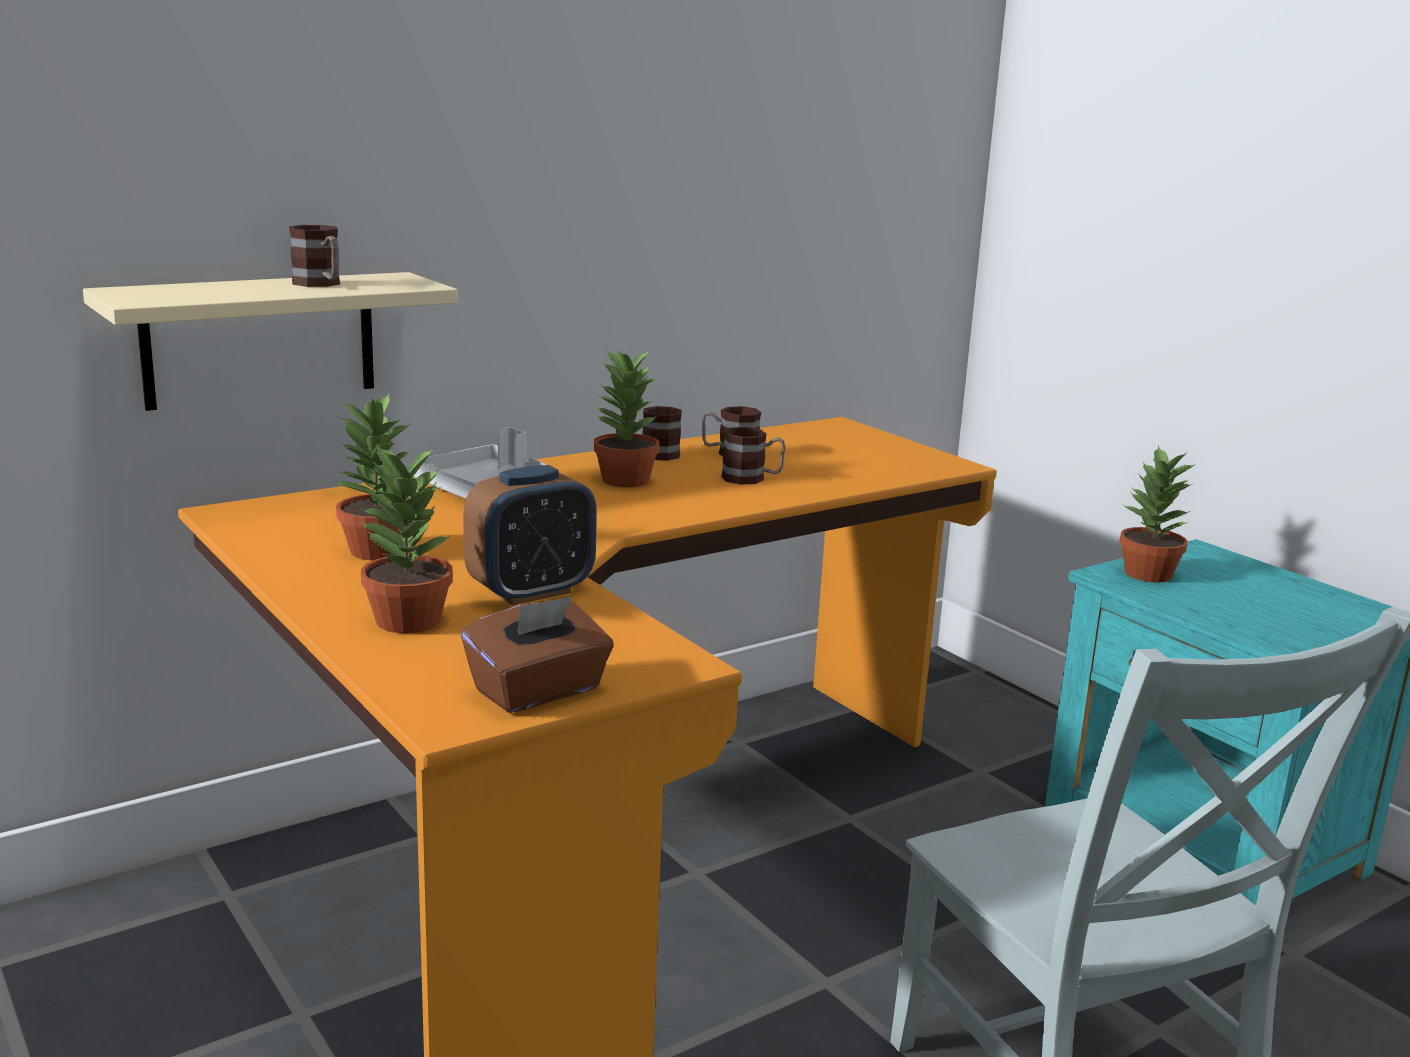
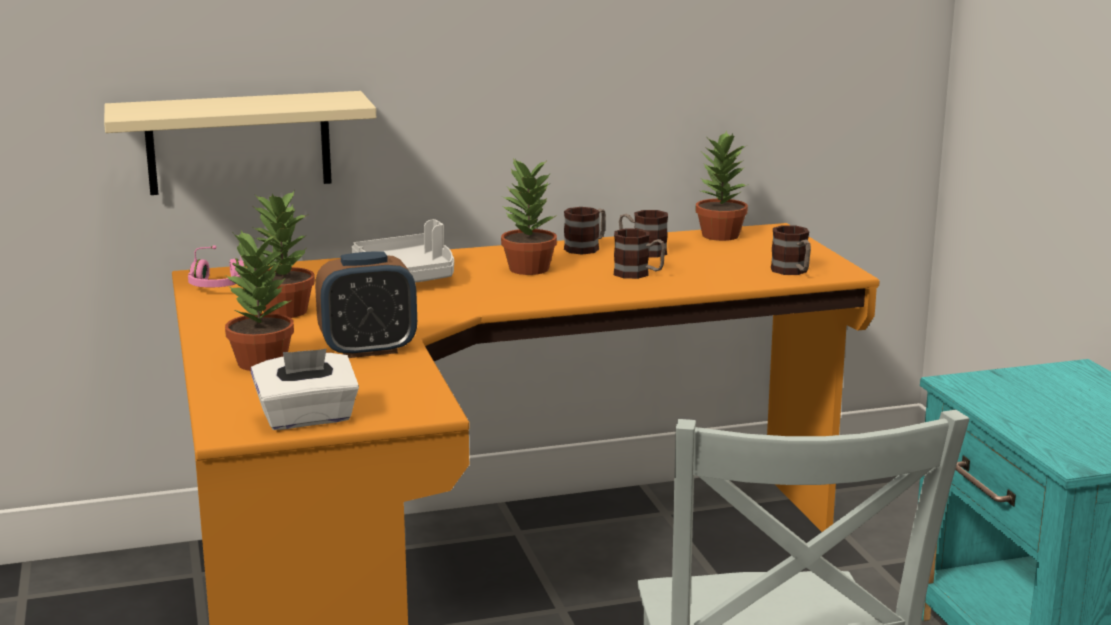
camera: 20 degrees right, 0 degrees up
(262, 520) = (223, 283): none -> pink headphones
(321, 284) = (275, 102): mug -> mug (793, 272)
(538, 691) = (307, 418): brown tissue box -> white tissue box
(1148, 574) = (996, 386): potted plant -> potted plant (719, 236)

